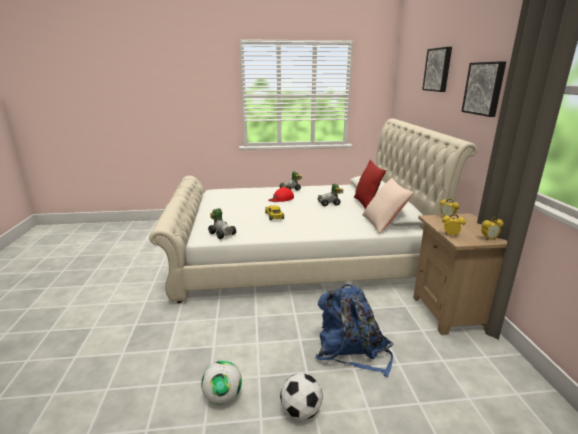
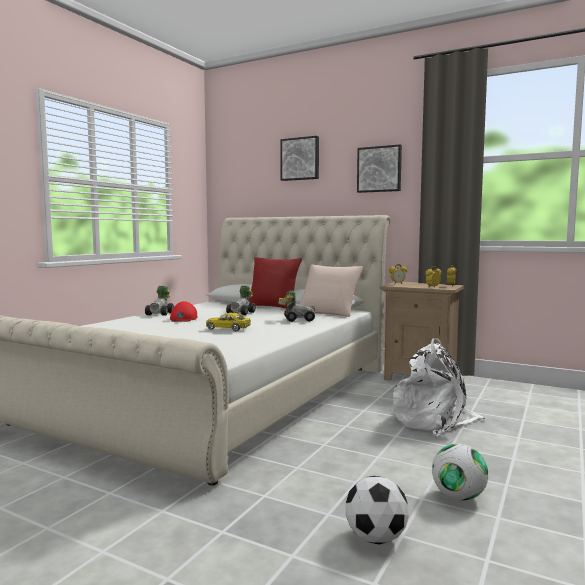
camera: 55 degrees left, 15 degrees down
(222, 233) = (228, 349): toy car -> toy car (297, 319)
(301, 411) = (506, 463): football -> football (376, 538)
(351, 349) = (435, 420): blue backpack -> white backpack

